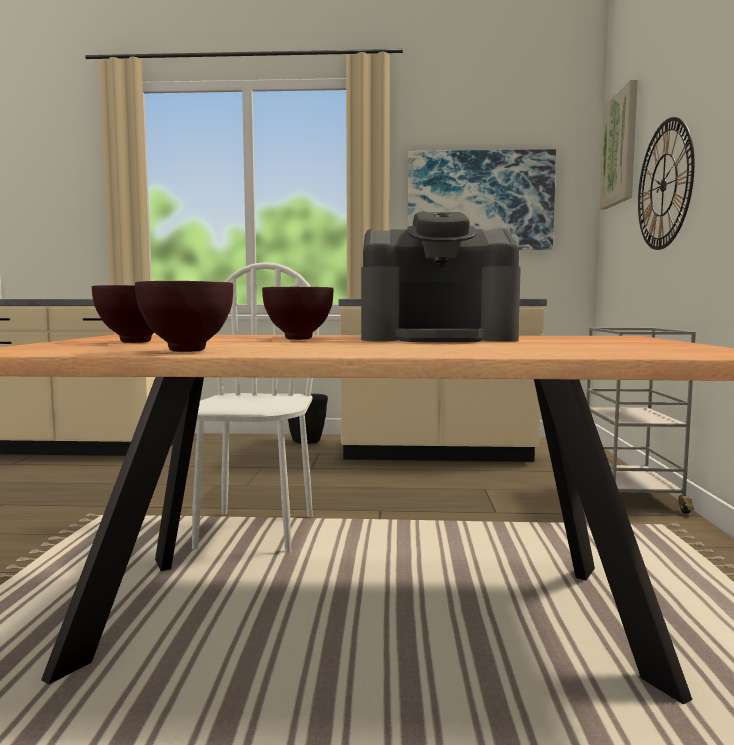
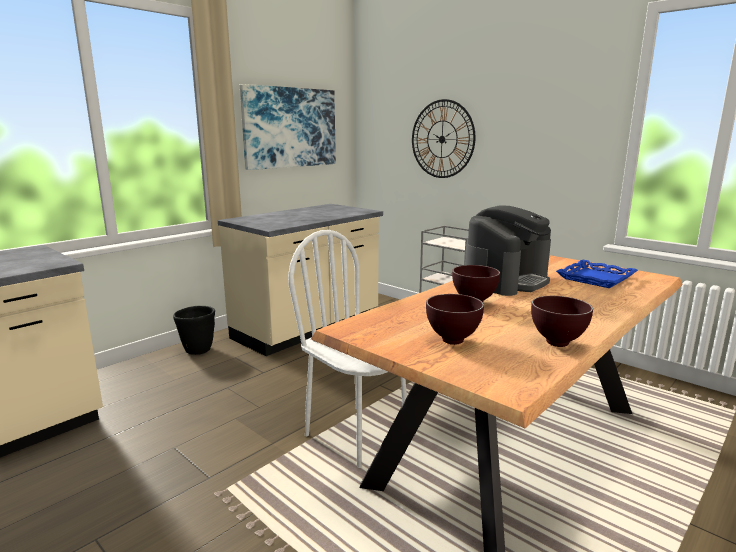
camera: 50 degrees left, 10 degrees up
(591, 346) = (595, 278): none -> blue tray
(620, 148) = (384, 100): picture -> none

